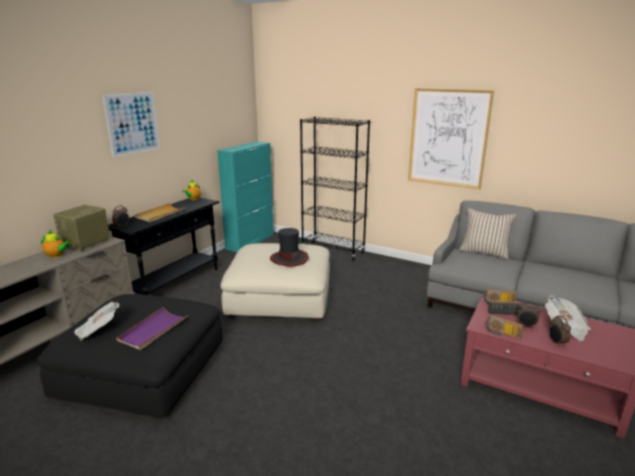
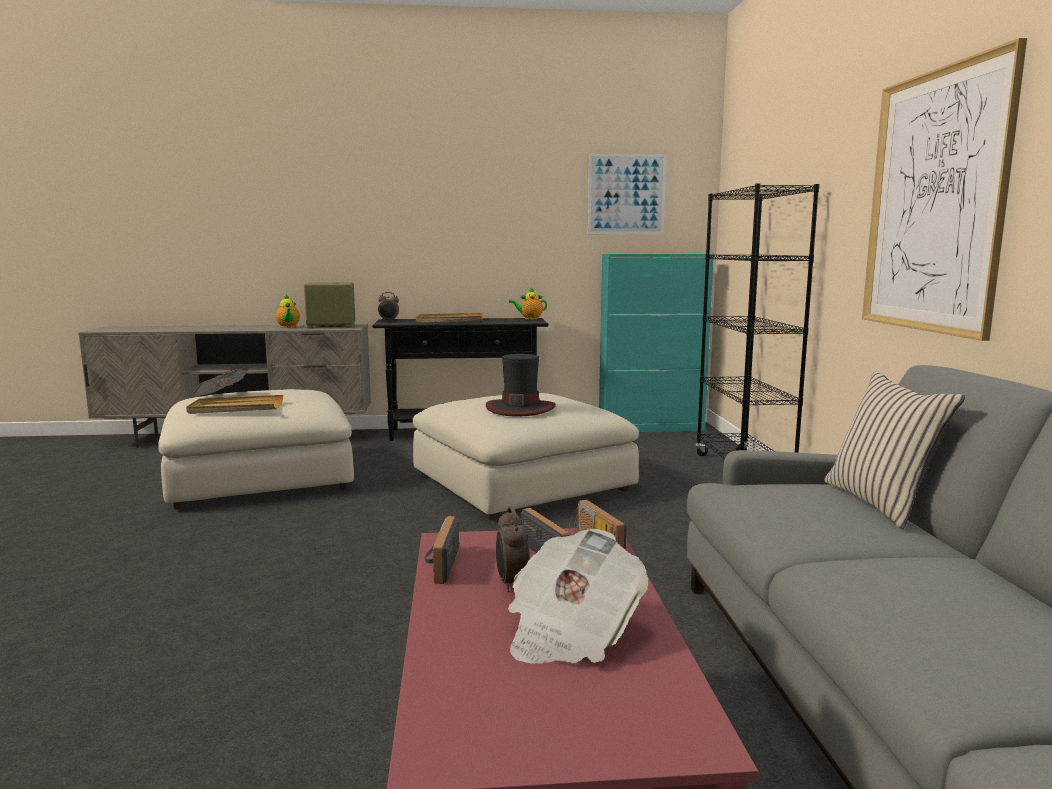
camera: 55 degrees right, 10 degrees down
(132, 123) = (447, 192): picture -> picture (626, 194)
(142, 370) = (260, 476): black ottoman -> beige ottoman
(153, 330) = (236, 408): purple tray -> beige tray
(556, 343) = (463, 627): alarm clock -> none

